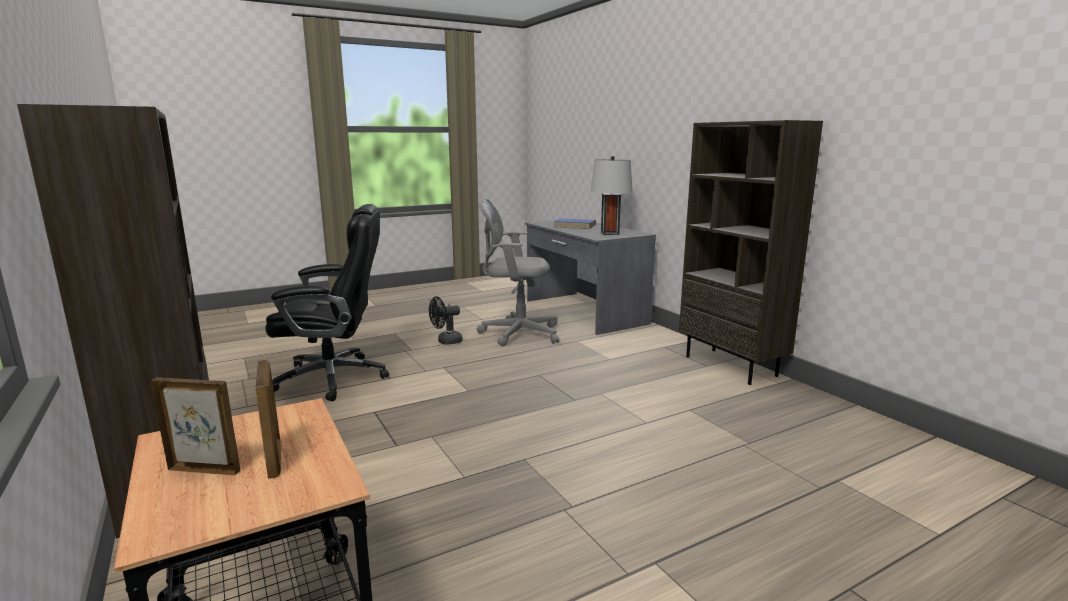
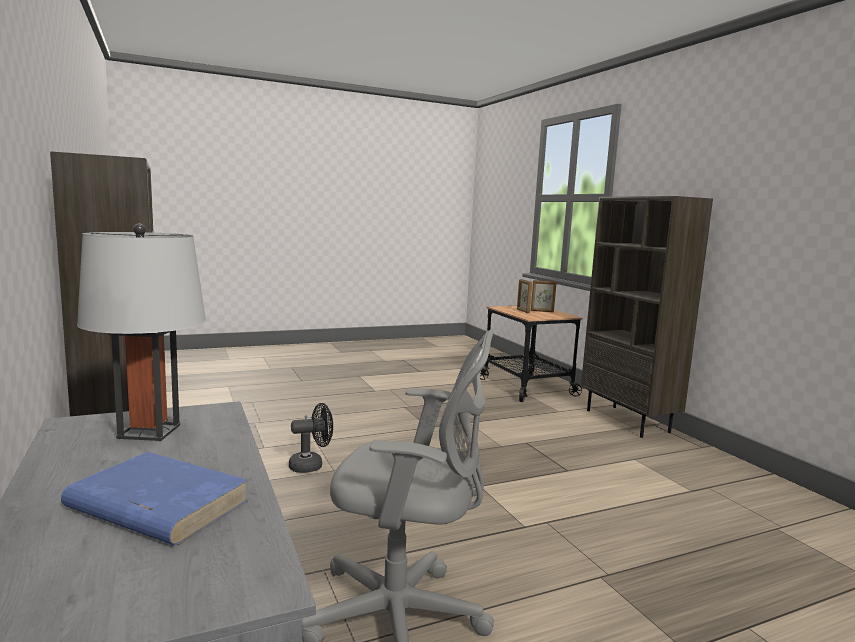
camera: 175 degrees left, 5 degrees down
(334, 378) = (661, 519): black office chair -> none
(446, 341) = (549, 599): black fan -> black fan (311, 465)

